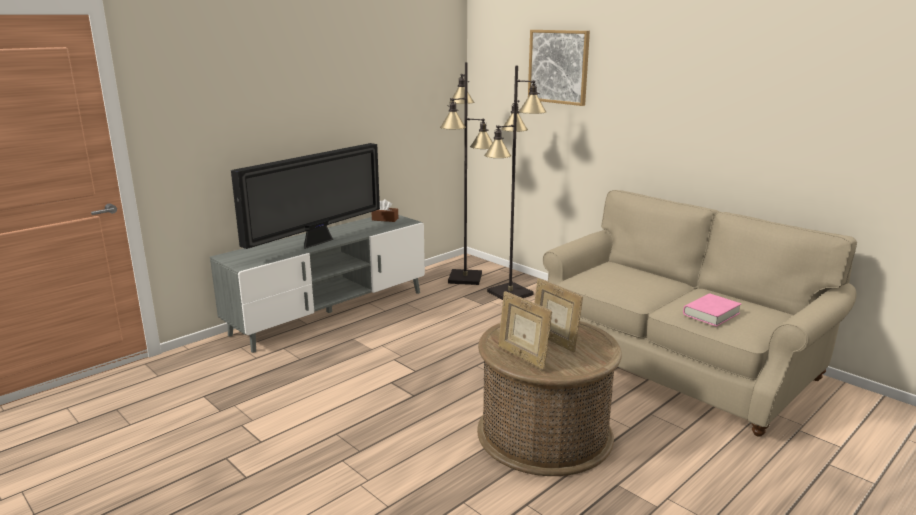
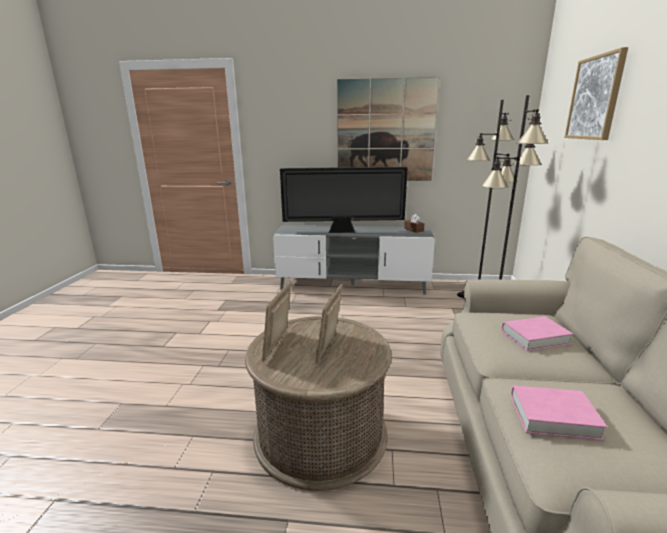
camera: 50 degrees right, 0 degrees up
(332, 100) = (385, 131): none -> picture
(633, 278) = (534, 337): none -> pink book

